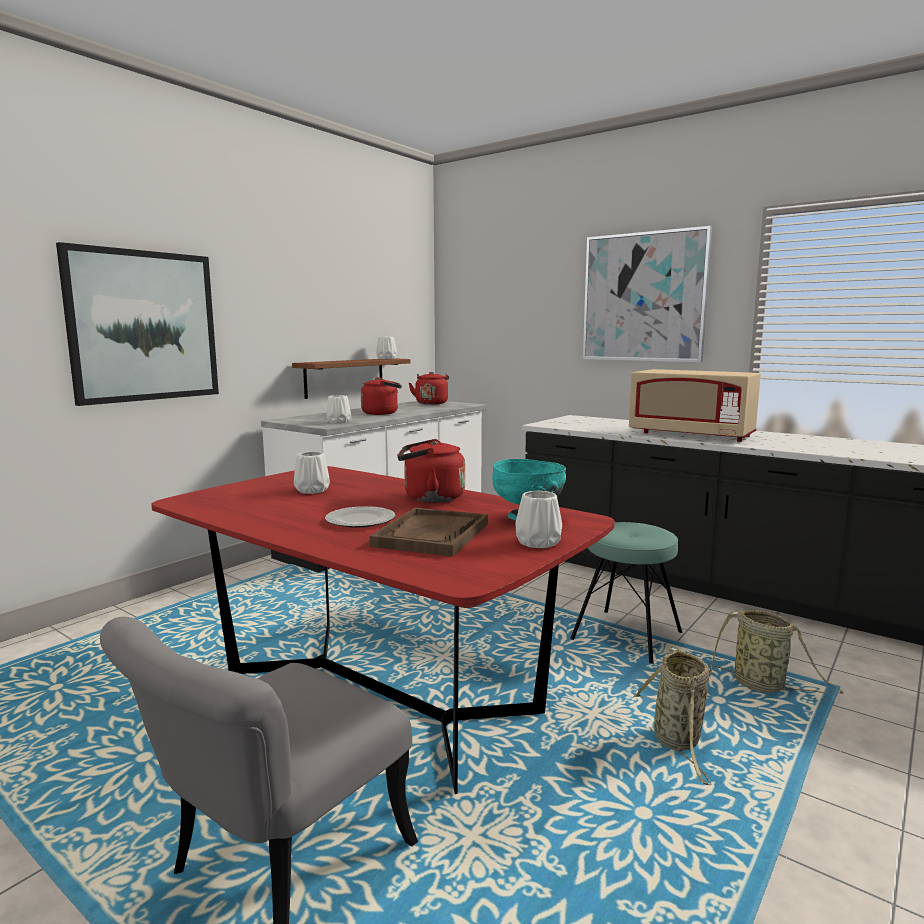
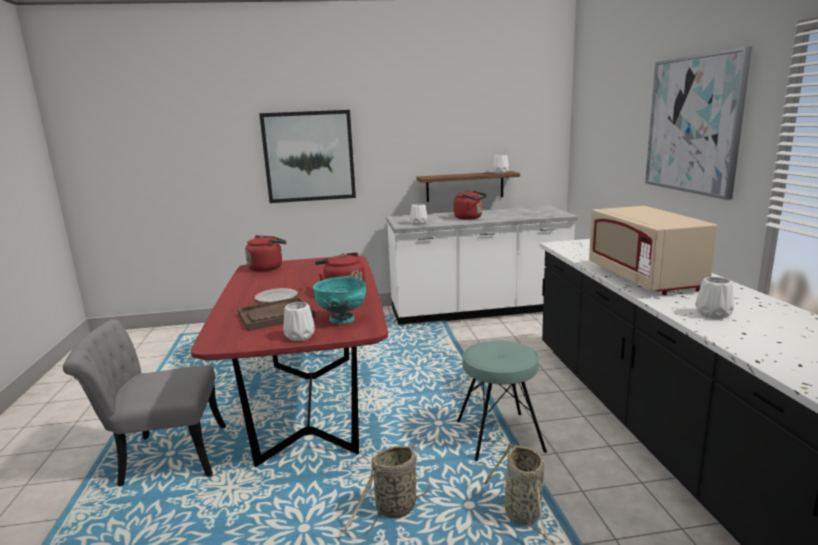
camera: 45 degrees right, 5 degrees up
(312, 490) = (311, 272): white vase -> white vase (712, 313)
(431, 403) = (538, 210): red kettle -> red kettle (267, 267)

